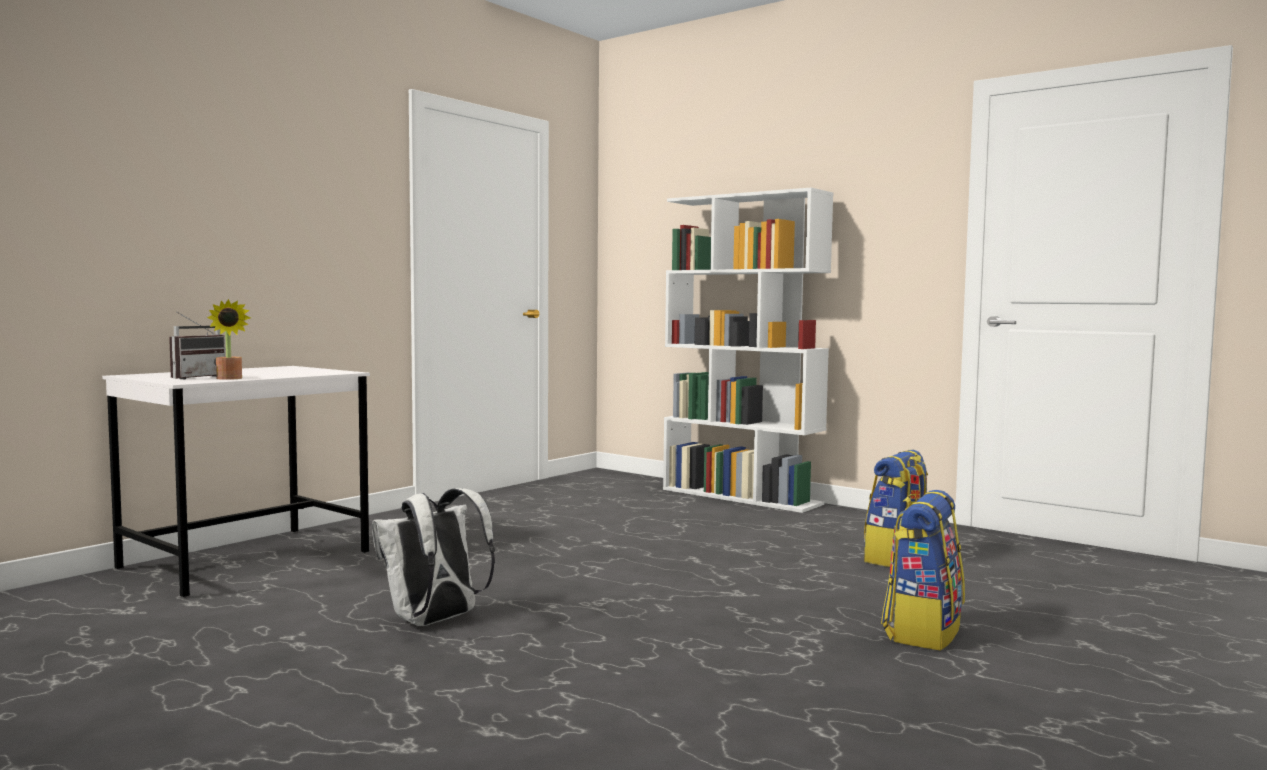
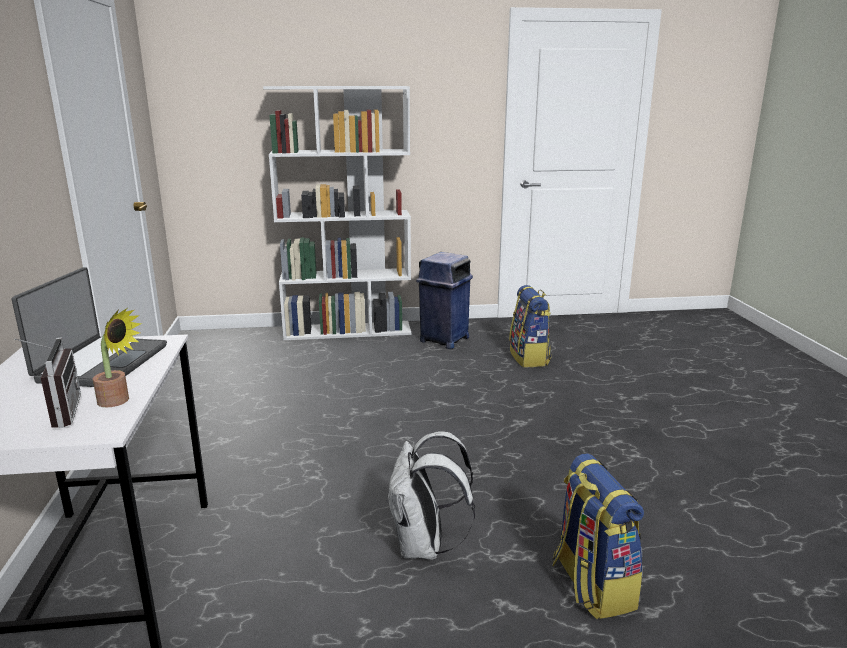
camera: 45 degrees left, 15 degrees up
(282, 372) = (101, 363): none -> laptop
(829, 523) = (443, 340): none -> blue trash can
(922, 631) = (640, 410): backpack -> backpack (591, 585)

